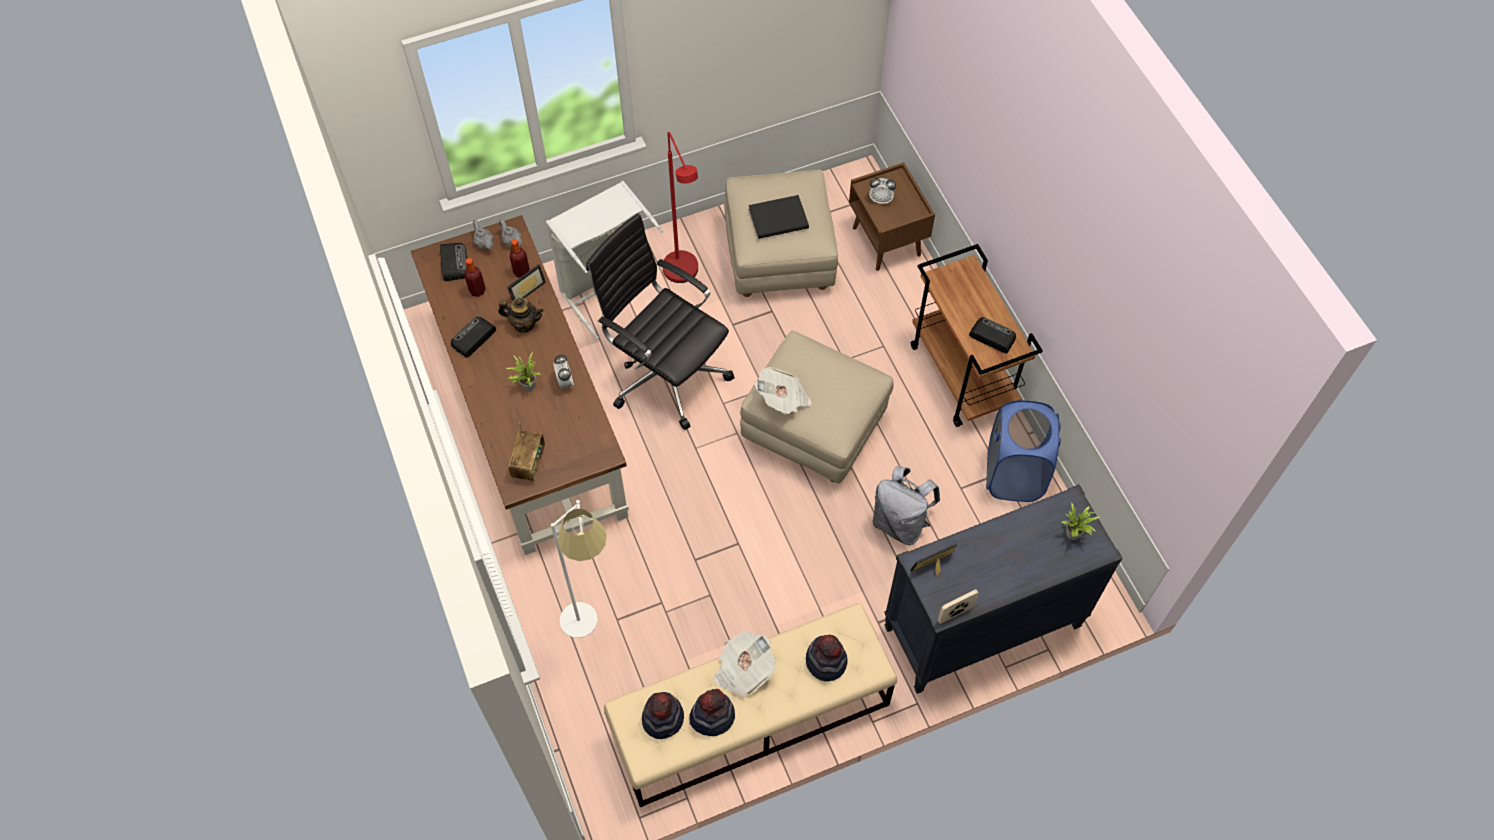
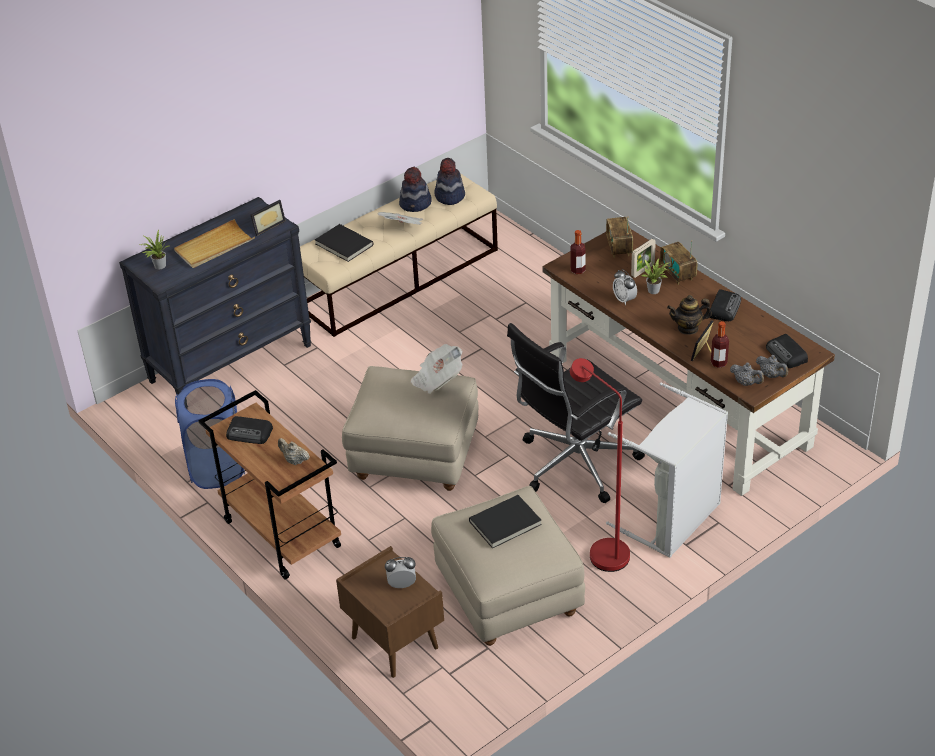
camera: 165 degrees right, 20 degrees down
(477, 290) = (748, 340): bottle -> bottle (577, 270)
(490, 402) = (677, 274): none -> radio
(594, 627) = (541, 294): white floor lamp -> none
(666, 373) = (574, 464): black office chair -> black office chair turned 120 degrees clockwise
(826, 661) = (343, 245): hat -> black book
(900, 522) = (314, 410): grey backpack -> none
(954, 292) = (294, 460): none -> beige teapot
(955, 614) = (246, 207): picture frame -> picture frame (642, 271)
(1004, 547) = (214, 247): none -> beige tray

